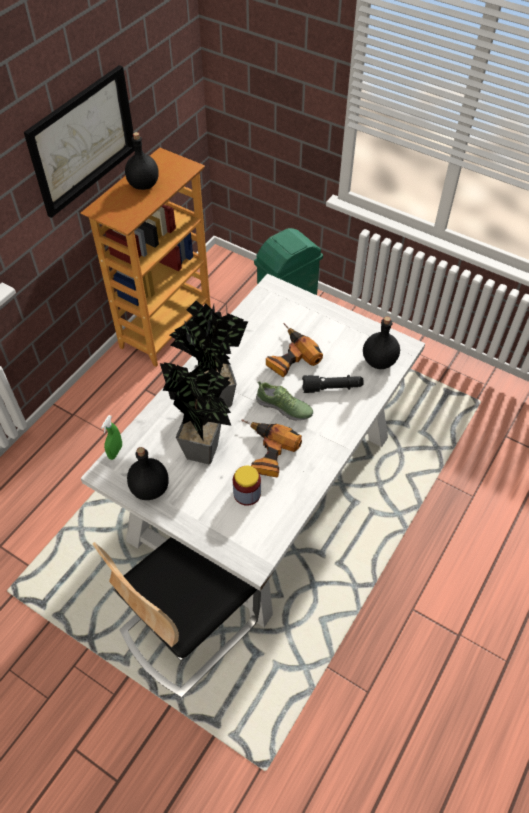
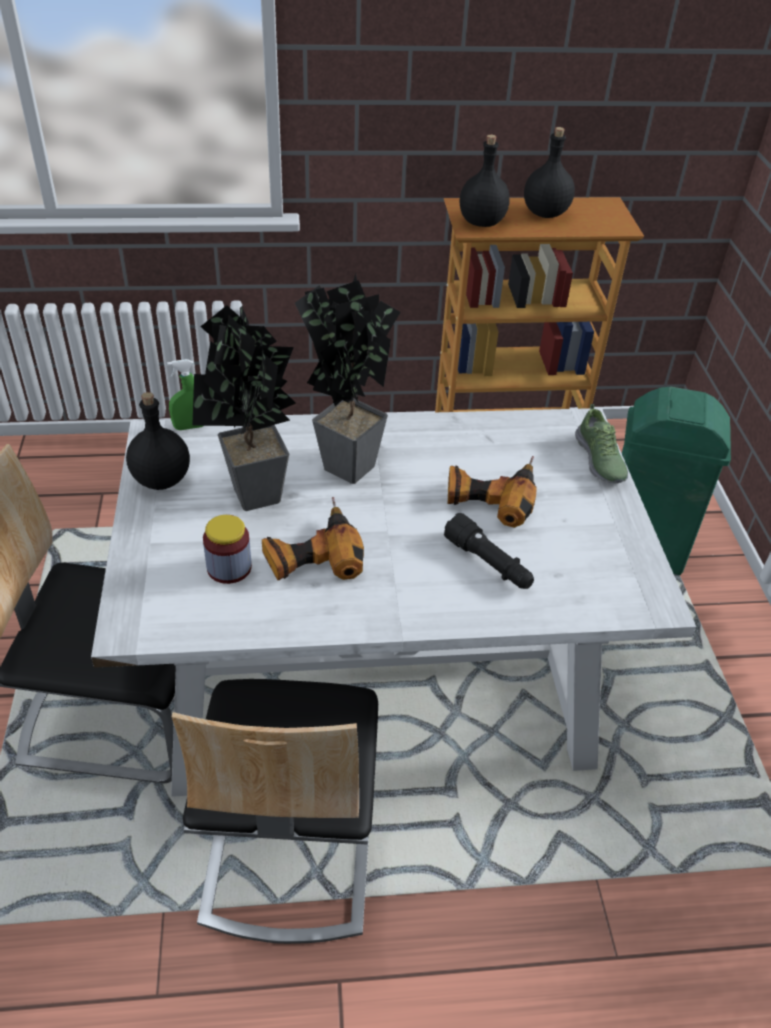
camera: 50 degrees right, 10 degrees down
(83, 140) = (494, 106): picture -> none
(284, 407) = (402, 533): shoe -> shoe (600, 460)
(330, 588) = (289, 843): none -> chair
(378, 361) = (594, 589): black bottle -> black bottle (481, 222)

